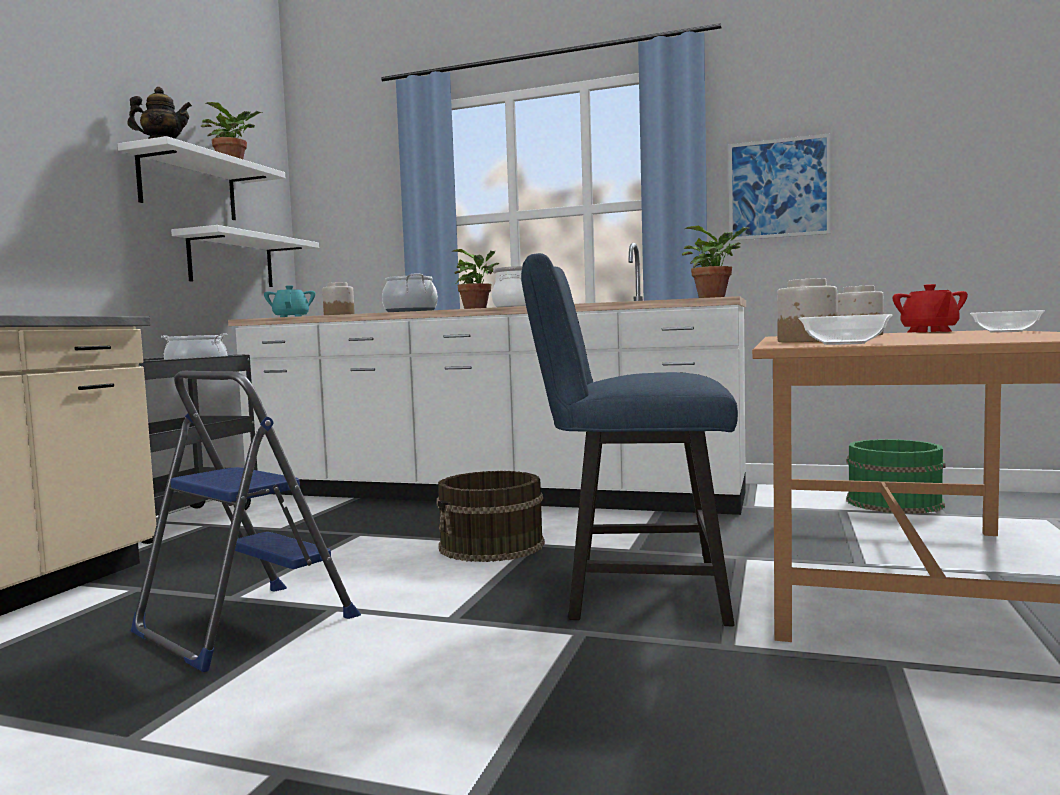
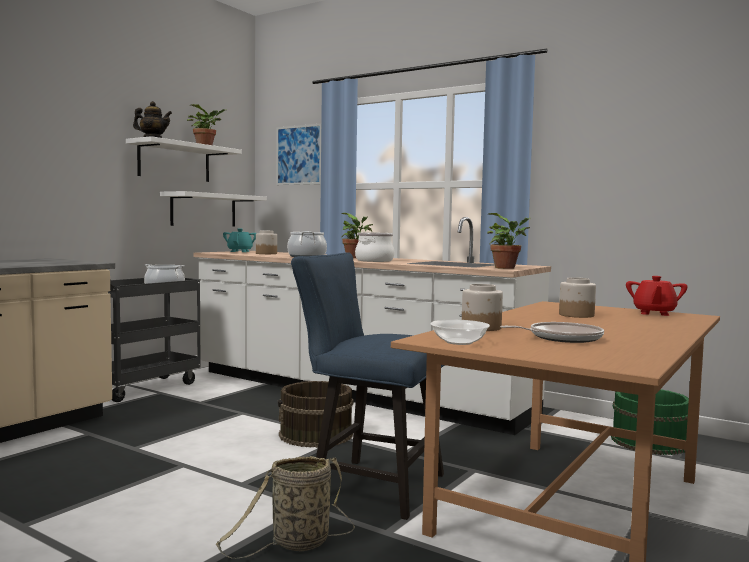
camera: 15 degrees right, 0 degrees up
(238, 626) = (123, 468): blue step ladder -> none
(621, 684) = (296, 544): none -> basket
(778, 188) = (588, 178): picture -> picture (299, 155)
(939, 338) = (561, 338): none -> frying pan
(1005, 332) = (673, 327): bowl -> none

